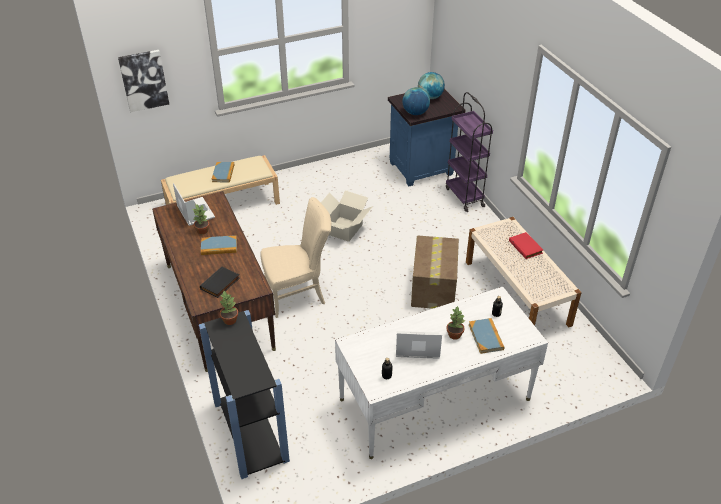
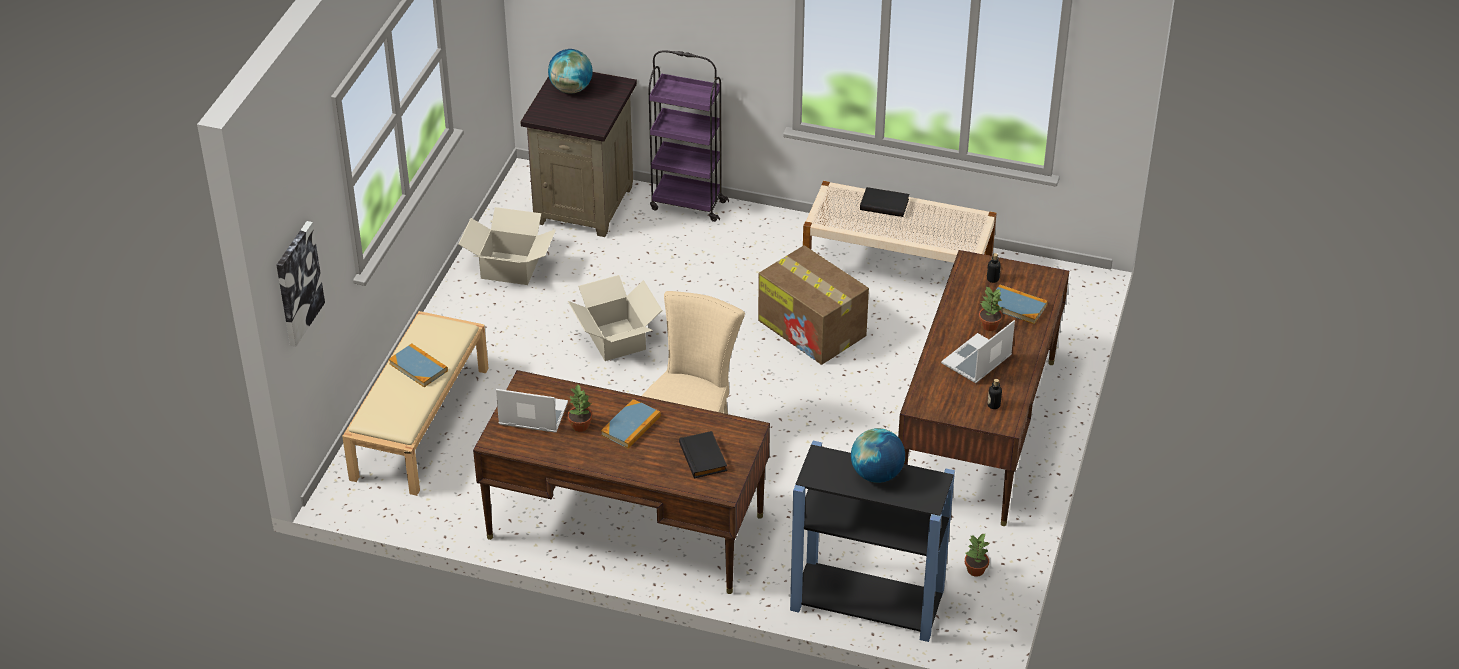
camera: 50 degrees left, 0 degrees up
(229, 320) = (814, 462): potted plant -> potted plant (975, 570)
(352, 172) = (510, 268): none -> cardboard box
(415, 113) = (588, 120): globe -> globe (876, 474)
(422, 168) = (585, 203): blue cabinet -> beige cabinet
(435, 399) = (978, 430): white desk -> brown desk
(526, 247) = (885, 204): red book -> black book

